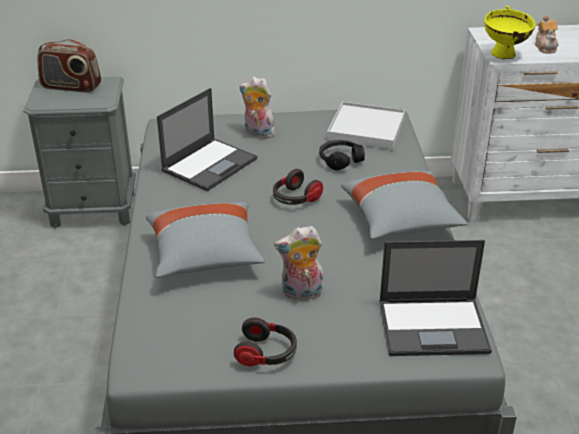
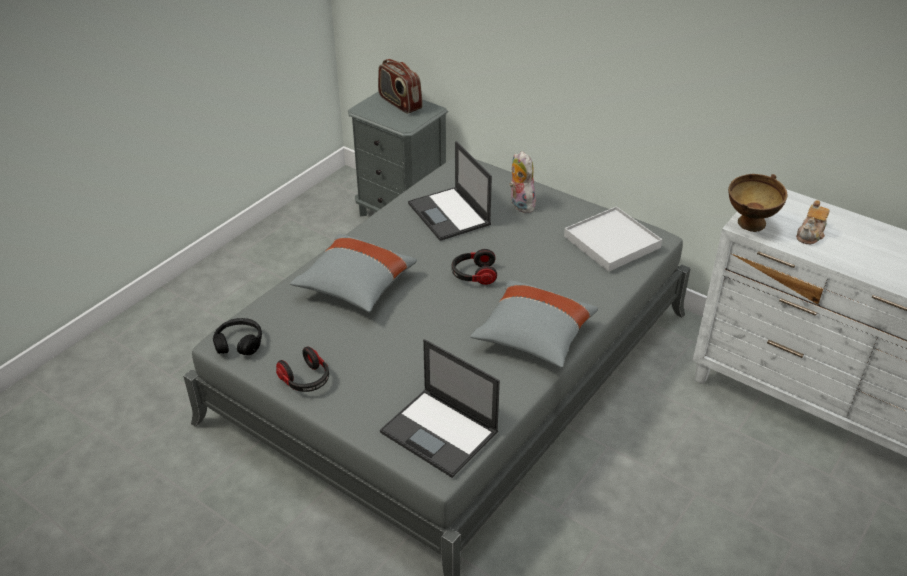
camera: 40 degrees right, 5 degrees up
(210, 164) = (450, 214): laptop -> laptop turned 75 degrees clockwise
(301, 293) = (382, 351): plush toy -> none
(340, 160) = (552, 260): black headphones -> black headphones (239, 343)
(504, 56) = (748, 226): yellow bowl -> brown bowl

